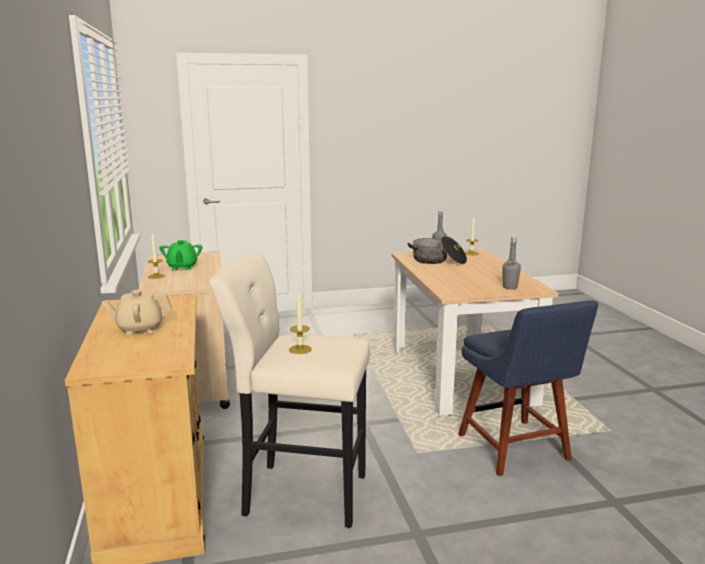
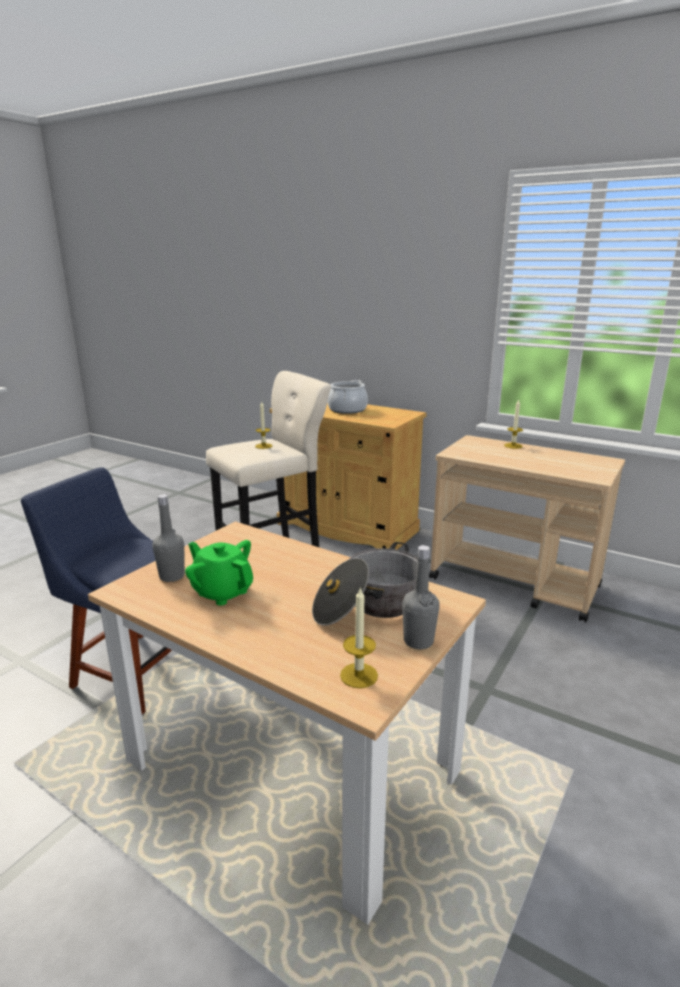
camera: 135 degrees right, 5 degrees up
(139, 329) = (347, 410): beige teapot -> cooking pot
(182, 267) = (538, 458): green teapot -> green teapot (222, 592)

